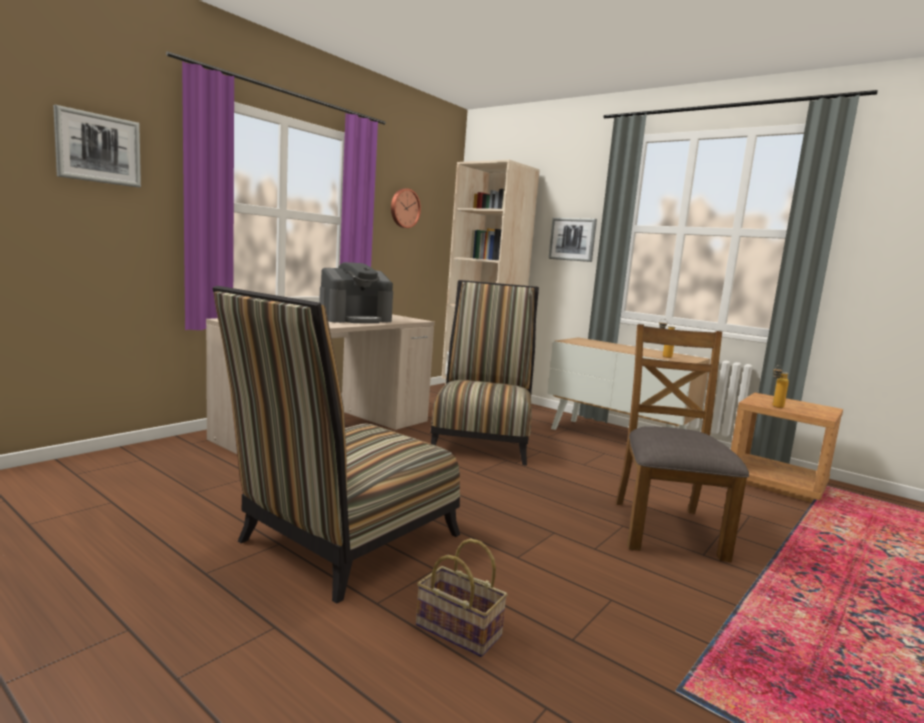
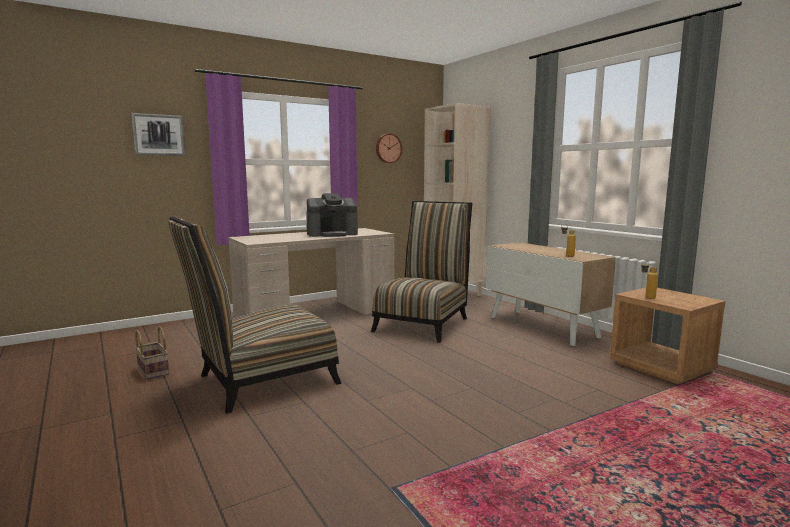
camera: 20 degrees right, 0 degrees up
(455, 630) = (282, 436): basket -> basket (152, 371)
(572, 239) = (516, 161): picture -> none
(665, 528) = (507, 392): brown chair -> none

